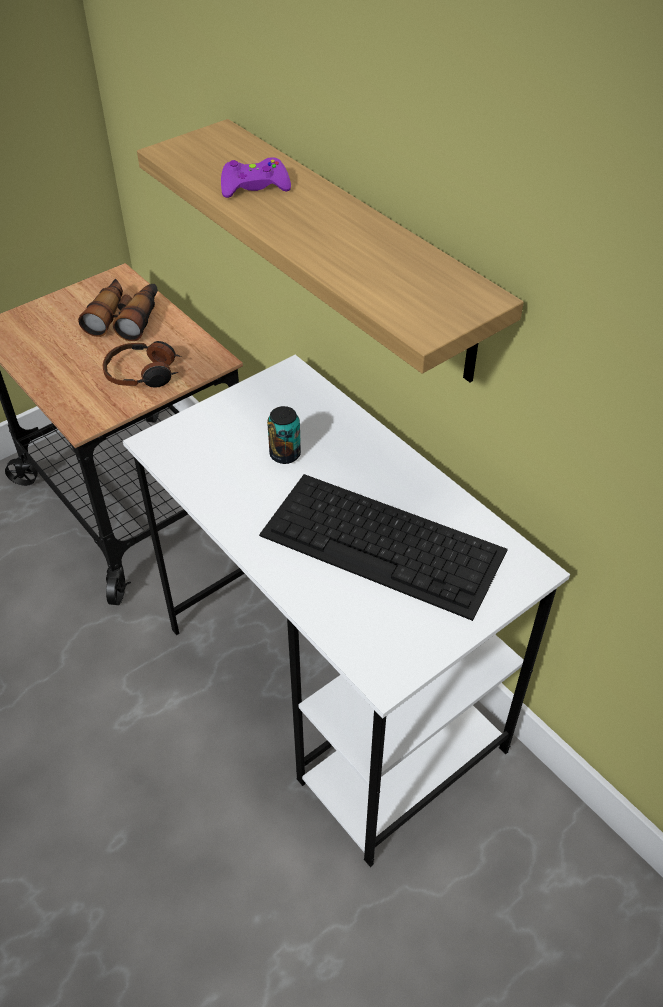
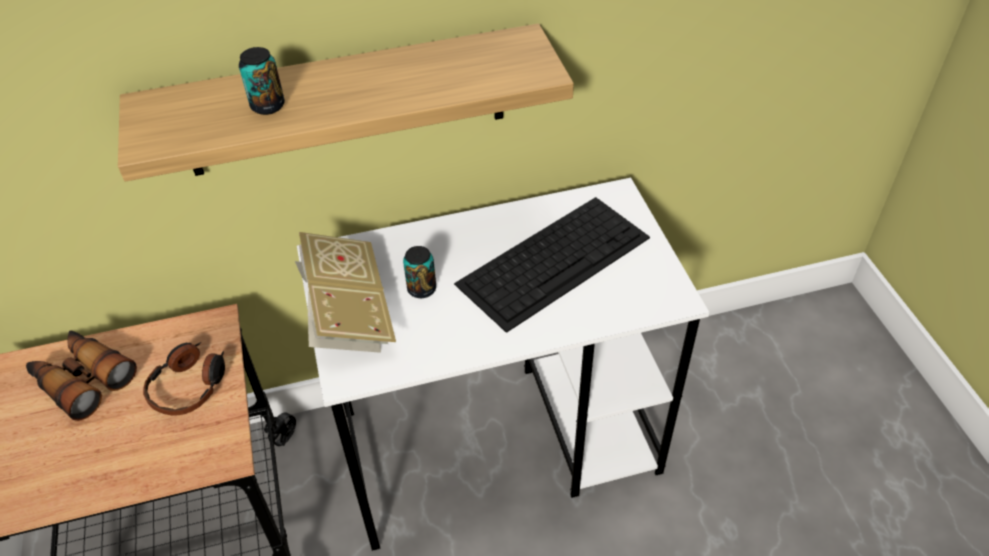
camera: 65 degrees left, 0 degrees up
(228, 416) = (347, 314): none -> book
(254, 187) = (268, 106): purple game controller -> can

